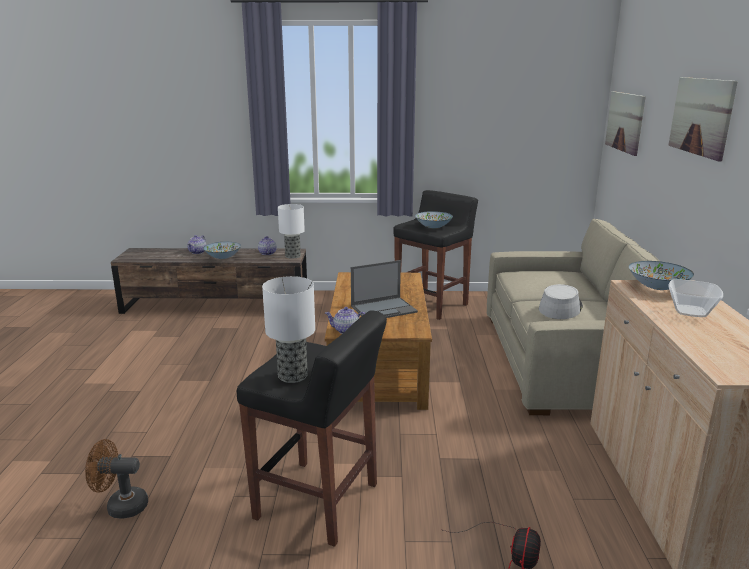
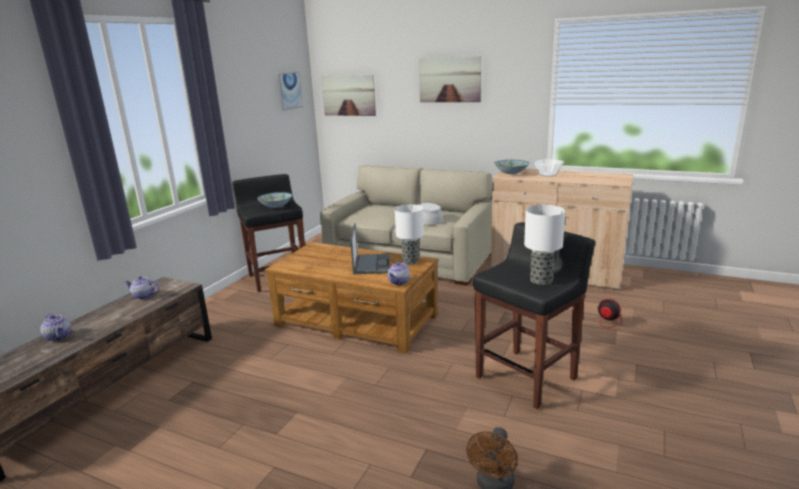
camera: 65 degrees left, 0 degrees up
(223, 257) = (111, 322): bowl -> none
(292, 256) = (176, 285): table lamp -> table lamp (410, 261)
(553, 105) = (289, 90): none -> picture

